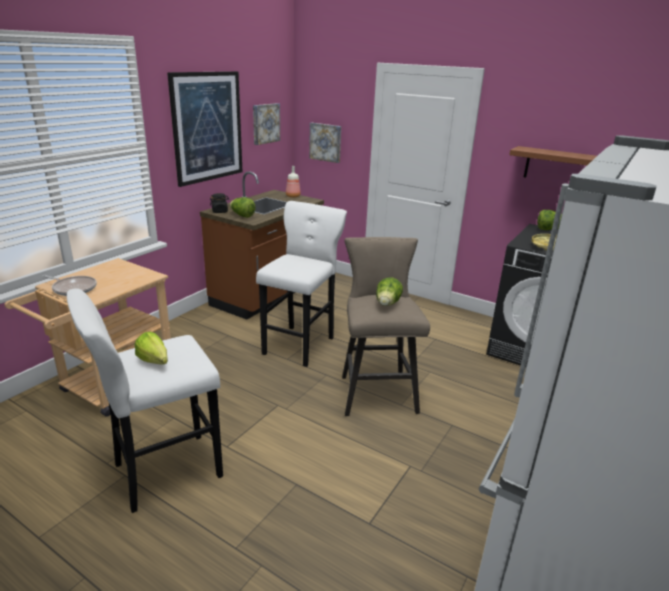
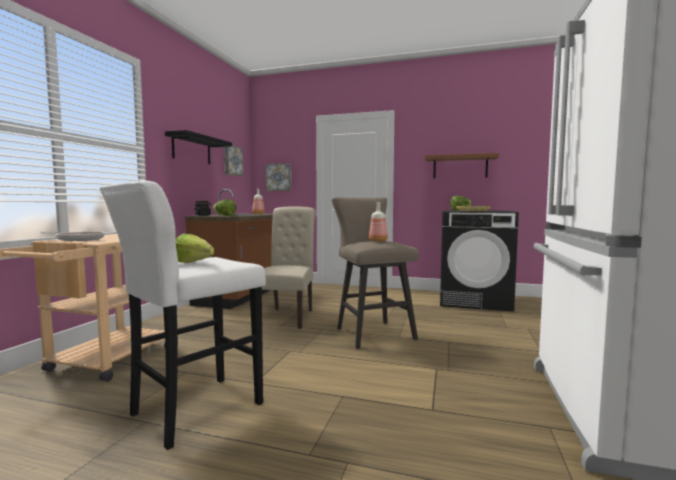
camera: 15 degrees left, 20 degrees down
(207, 127) = (191, 149): picture -> black shelf
(300, 344) = (288, 316): white stool -> beige chair
(387, 304) = (378, 241): lettuce -> bottle

